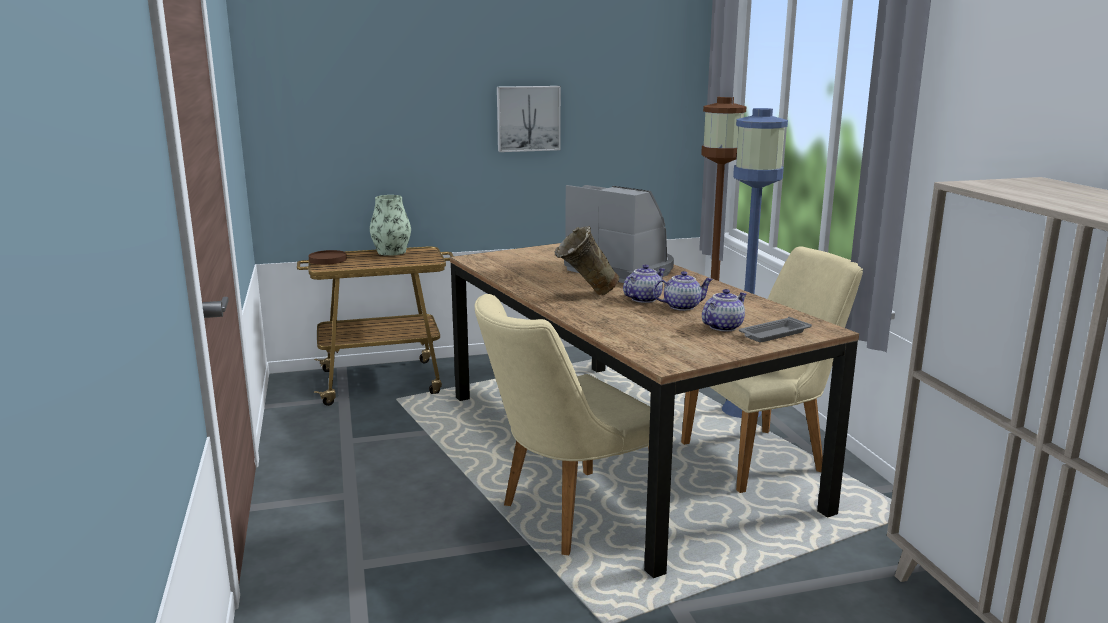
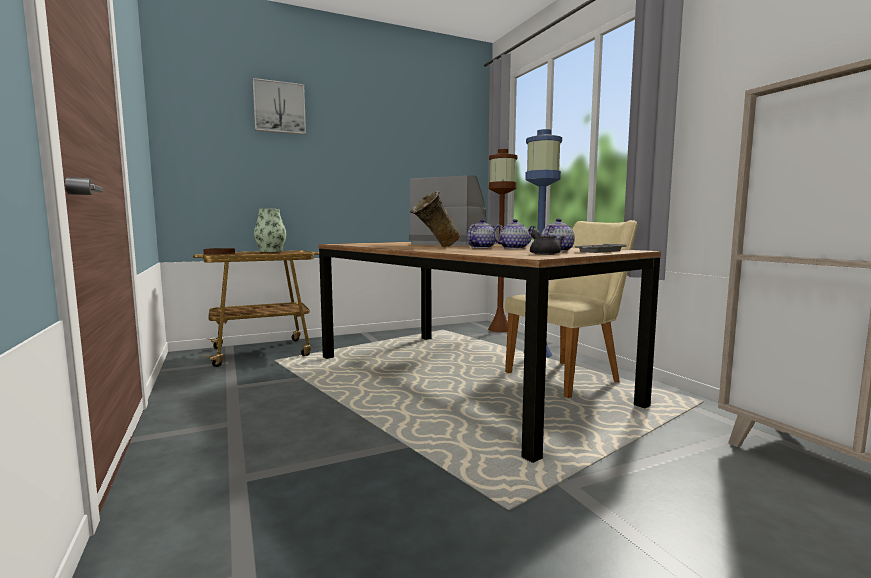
camera: 10 degrees left, 10 degrees down
(528, 118) = (370, 164): picture -> picture (279, 108)
(566, 517) = (435, 424): beige chair -> none
(691, 346) = (543, 254): none -> grey teapot

